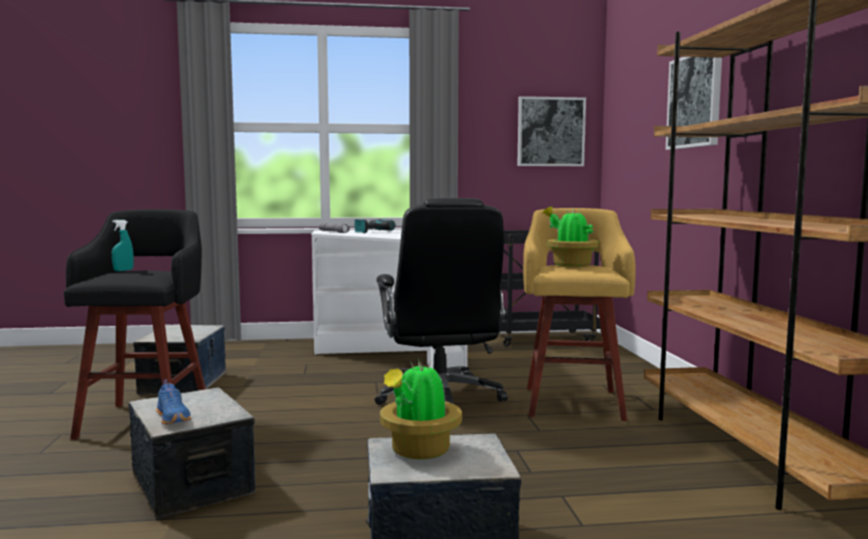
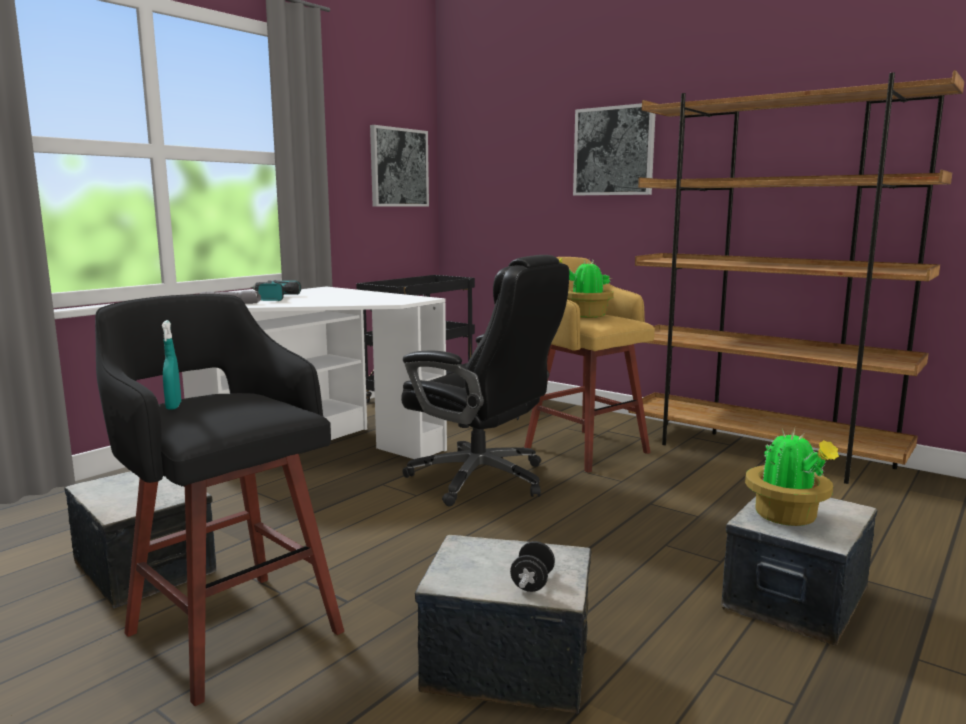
camera: 45 degrees left, 5 degrees up
(174, 417) = (532, 583): blue shoe -> black dumbbell

